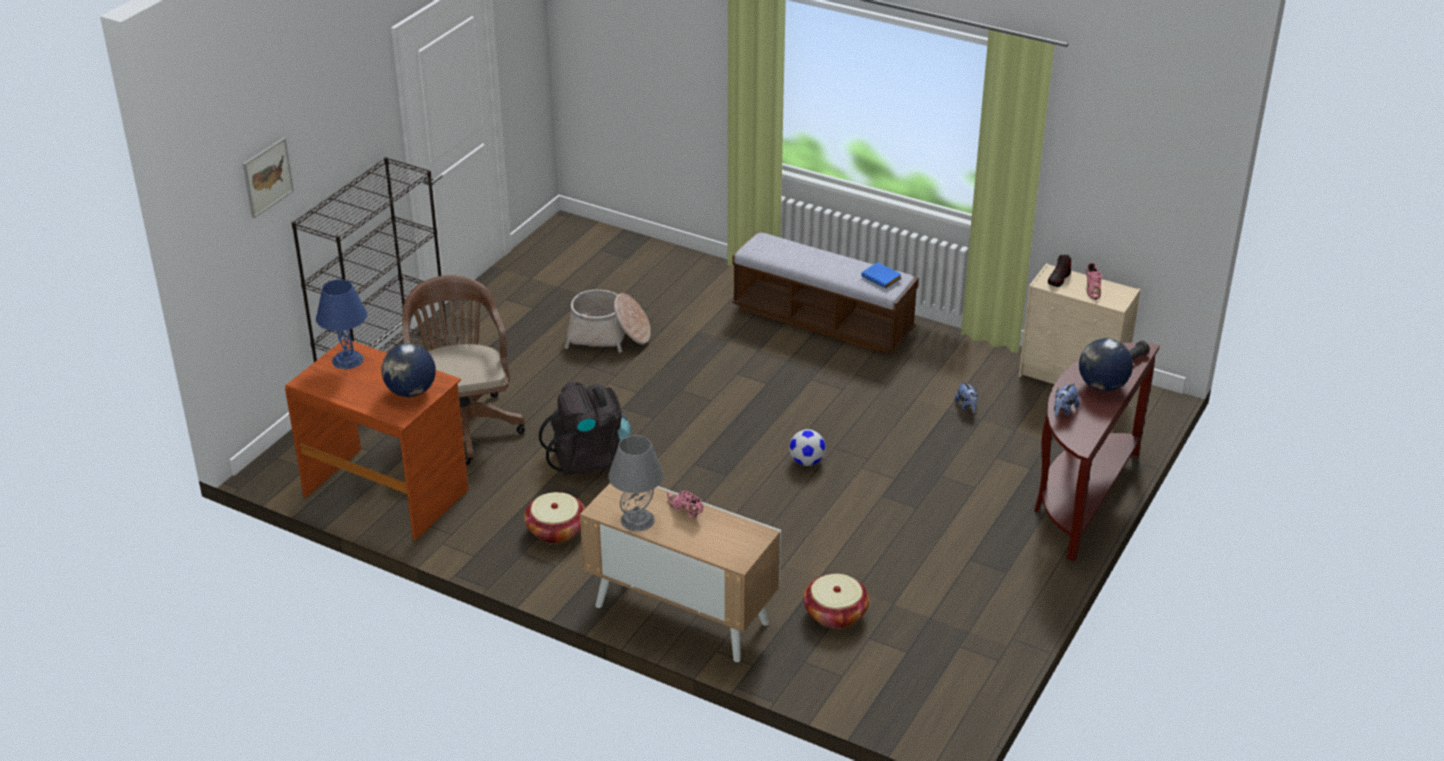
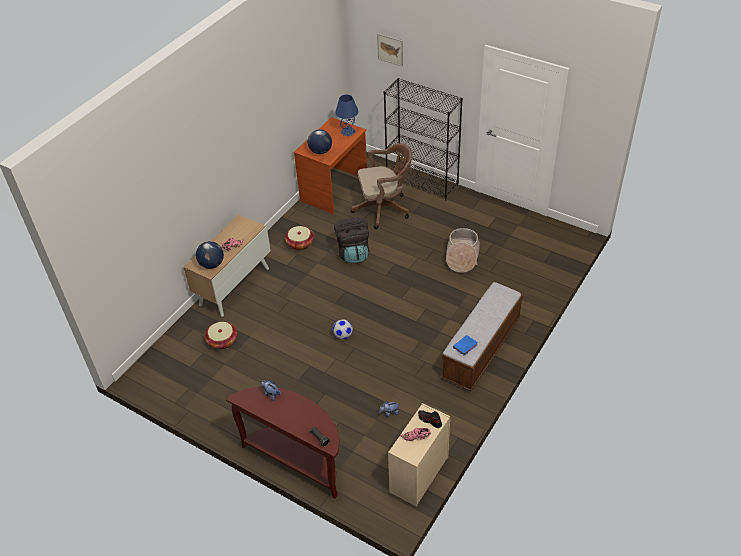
camera: 95 degrees right, 10 degrees up
(637, 519) = (230, 232): grey table lamp -> none
(1102, 386) = (292, 417): globe -> globe (211, 264)

